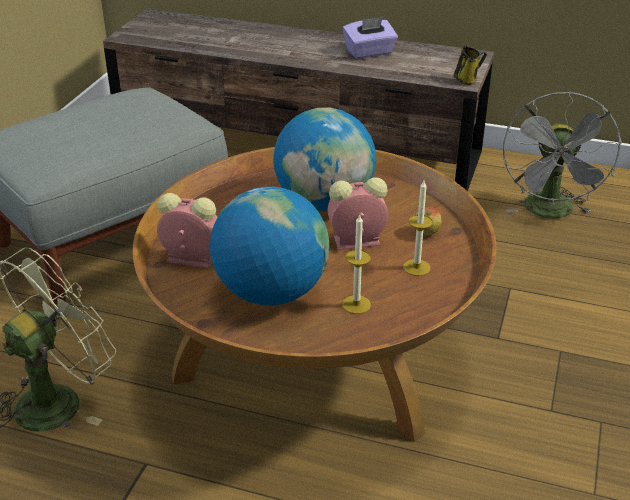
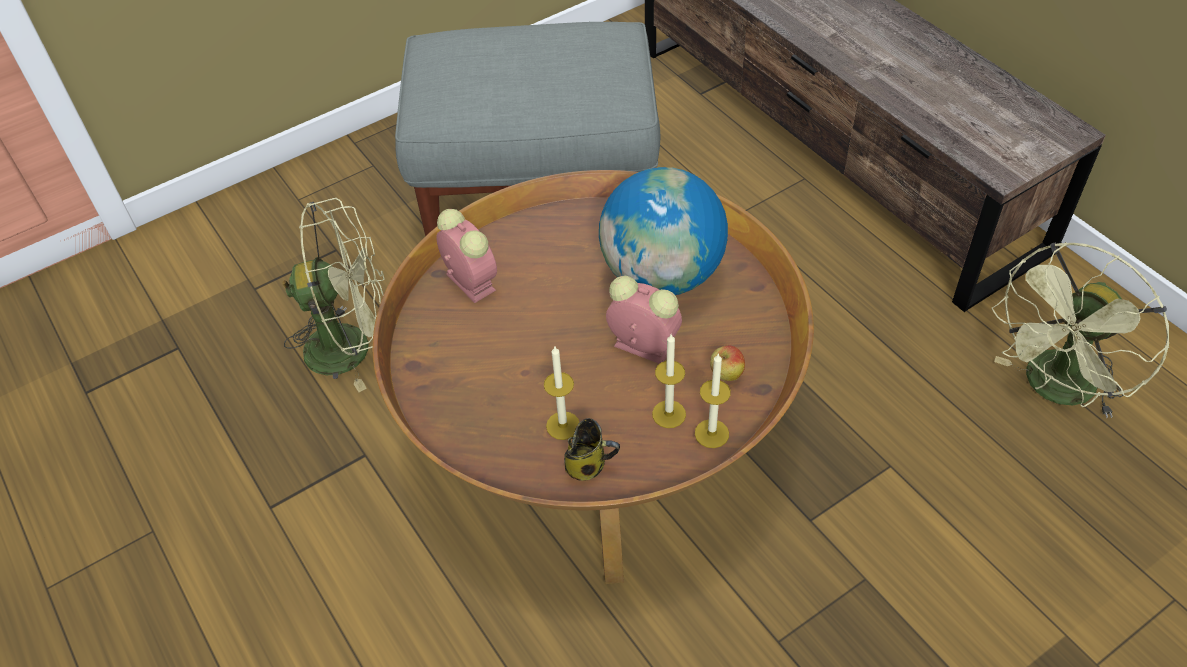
camera: 40 degrees right, 15 degrees up
(270, 293) = (500, 364): globe -> none
(369, 53) = (930, 72): purple tissue box -> none
(456, 263) = (711, 433): none -> candle
(467, 80) = (1011, 169): mug -> mug (588, 465)
(551, 213) = (1054, 390): grey fan -> green fan

